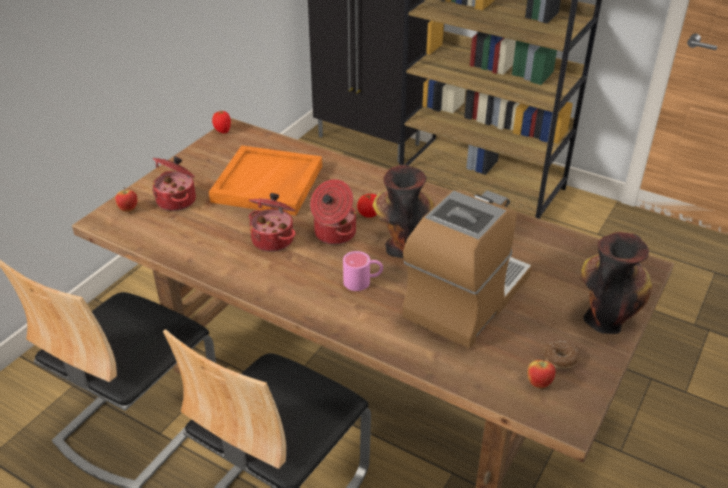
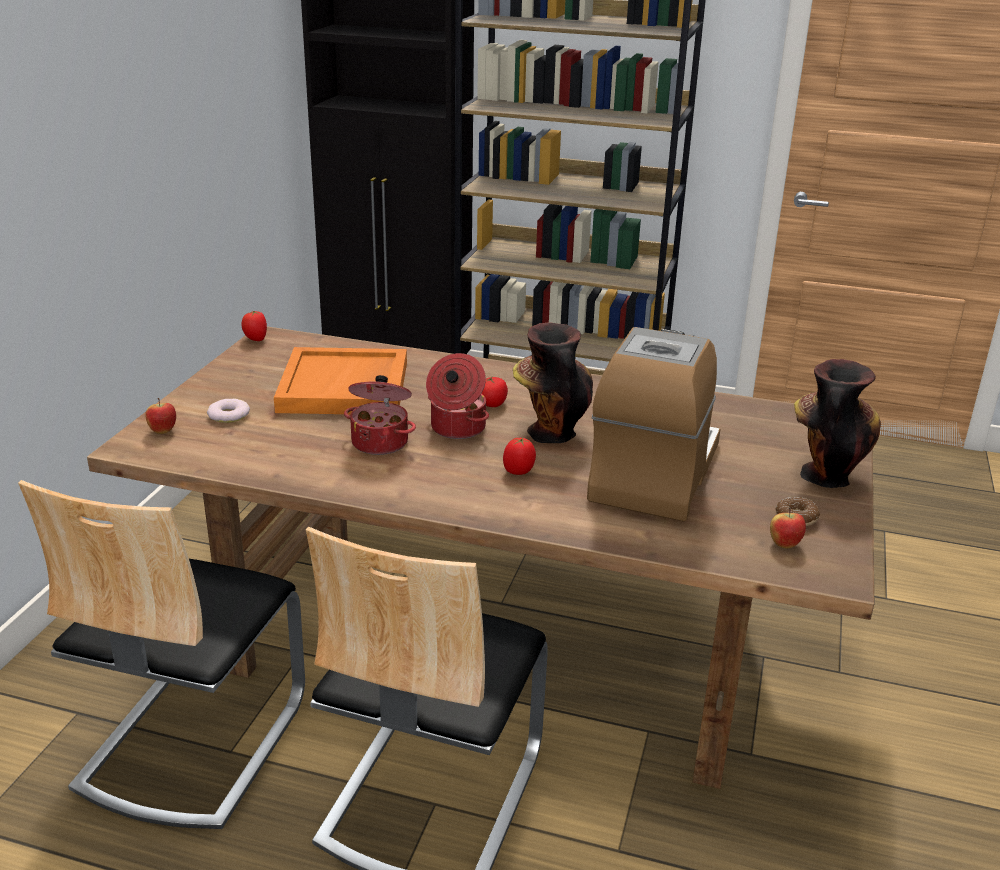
camera: 15 degrees left, 10 degrees down
(177, 200) = (228, 415): cooking pot -> donut
(363, 281) = (519, 471): pink mug -> tomato

